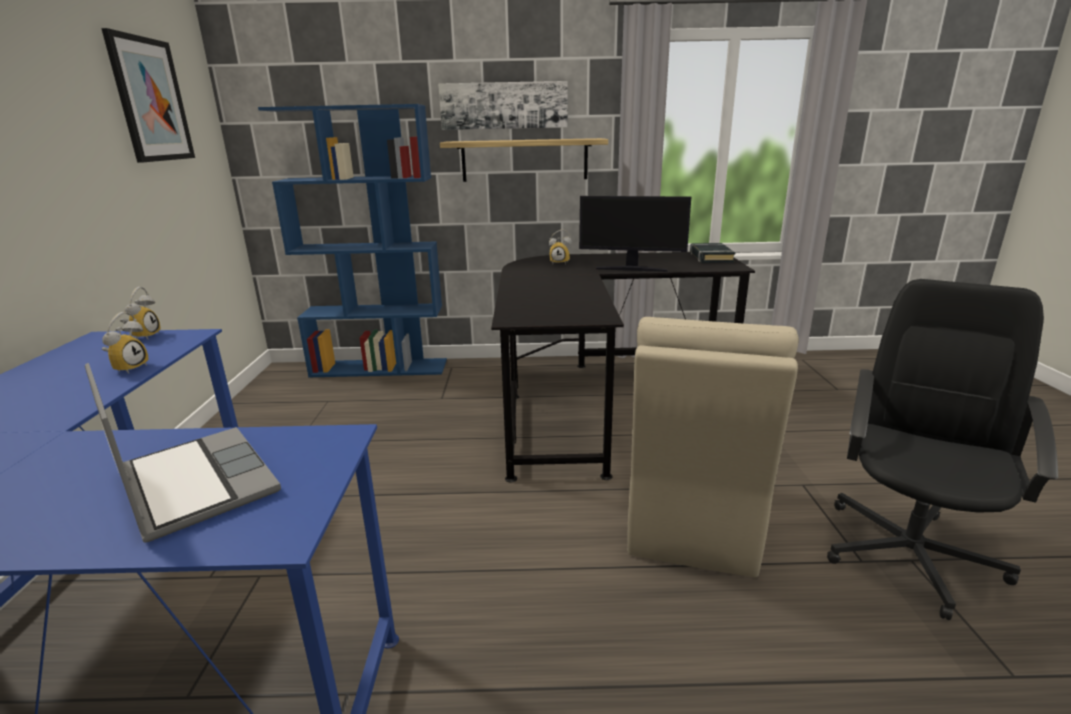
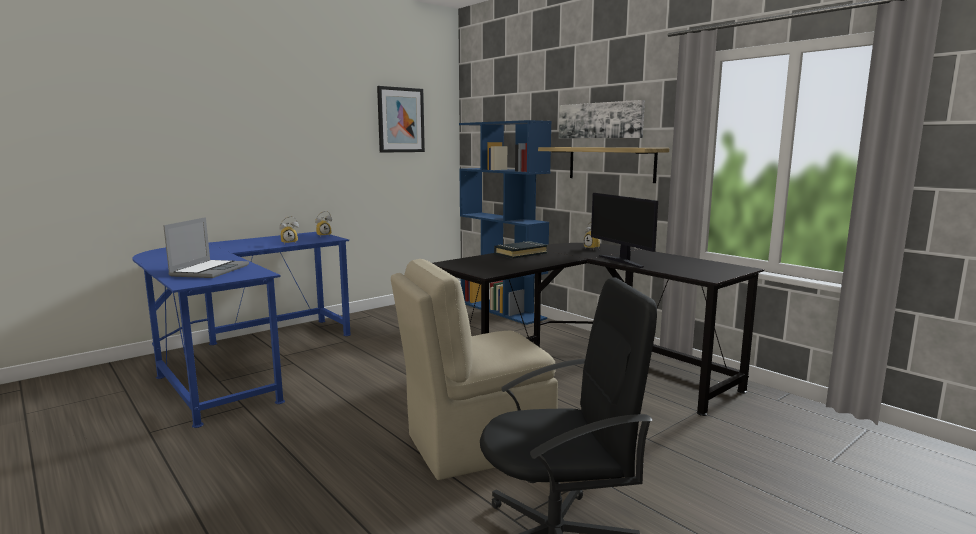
camera: 50 degrees right, 10 degrees down
(710, 257) = (725, 269): black book -> black book (520, 253)

